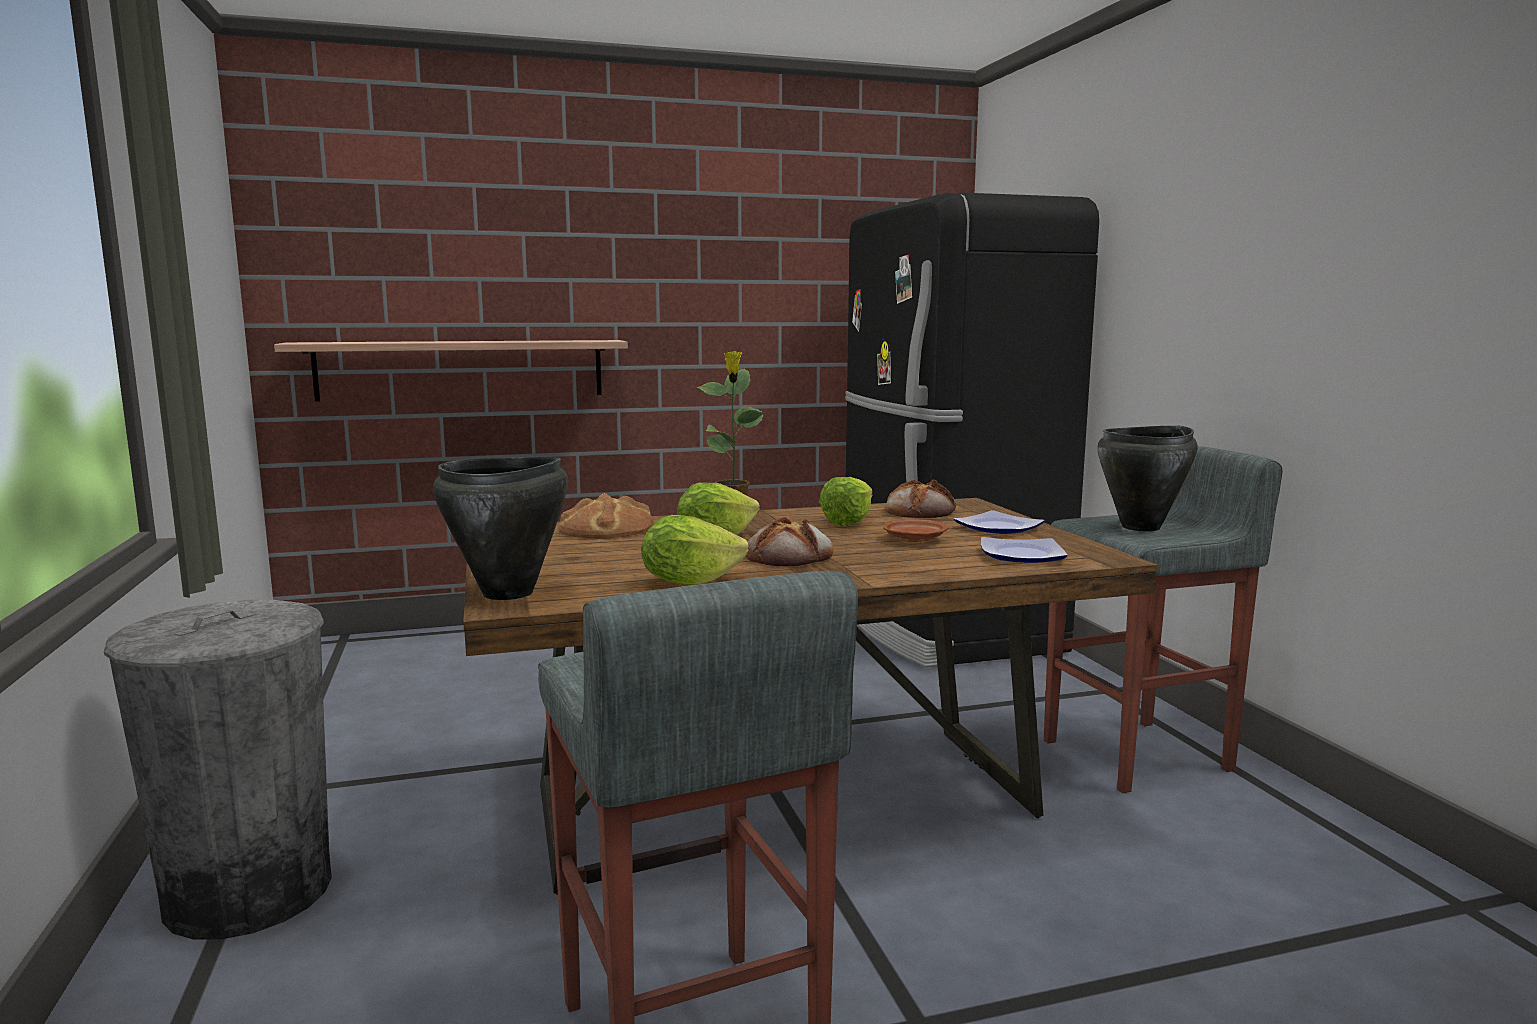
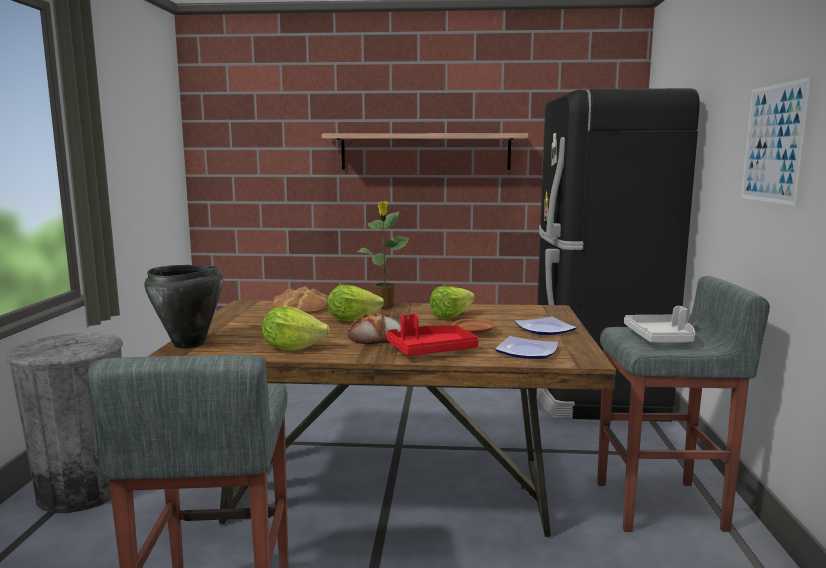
camera: 20 degrees right, 0 degrees up
(462, 369) = (298, 202): shelf -> shelf (425, 152)
(895, 566) = (430, 350): none -> red tray
(921, 511) = (511, 312): bread -> none
(1141, 527) = (661, 338): black cooking pot -> grey tray
(1246, 266) = (773, 143): none -> picture

